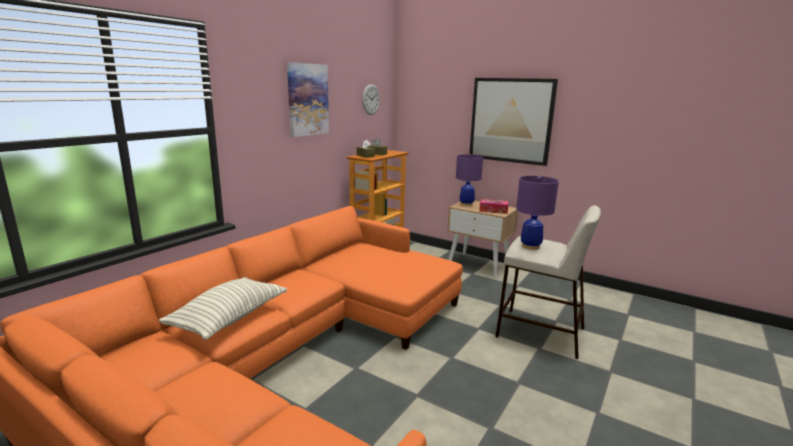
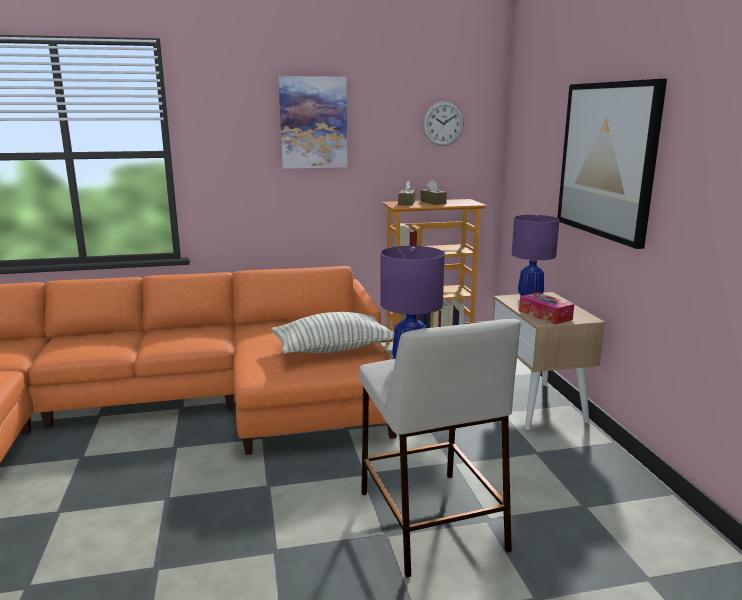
camera: 45 degrees right, 0 degrees up
(229, 318) = (84, 344): pillow -> pillow (333, 349)

